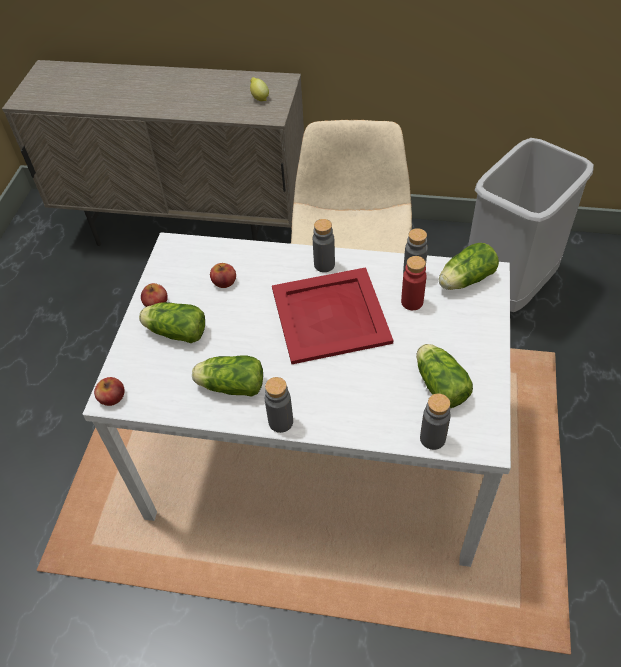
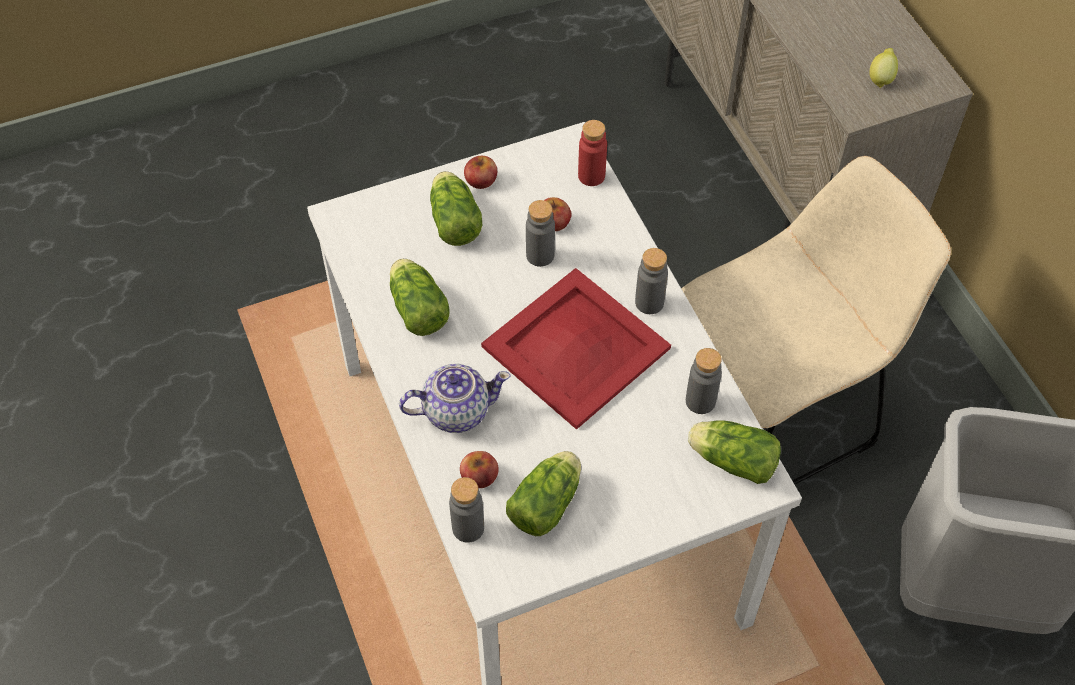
camera: 55 degrees right, 5 degrees up
(112, 397) = (340, 217): apple -> apple (479, 476)
(281, 422) = (401, 376): grey bottle -> grey bottle (540, 255)
(332, 402) = (455, 411): none -> teapot
(412, 302) = (654, 420): red bottle -> red bottle (591, 176)

